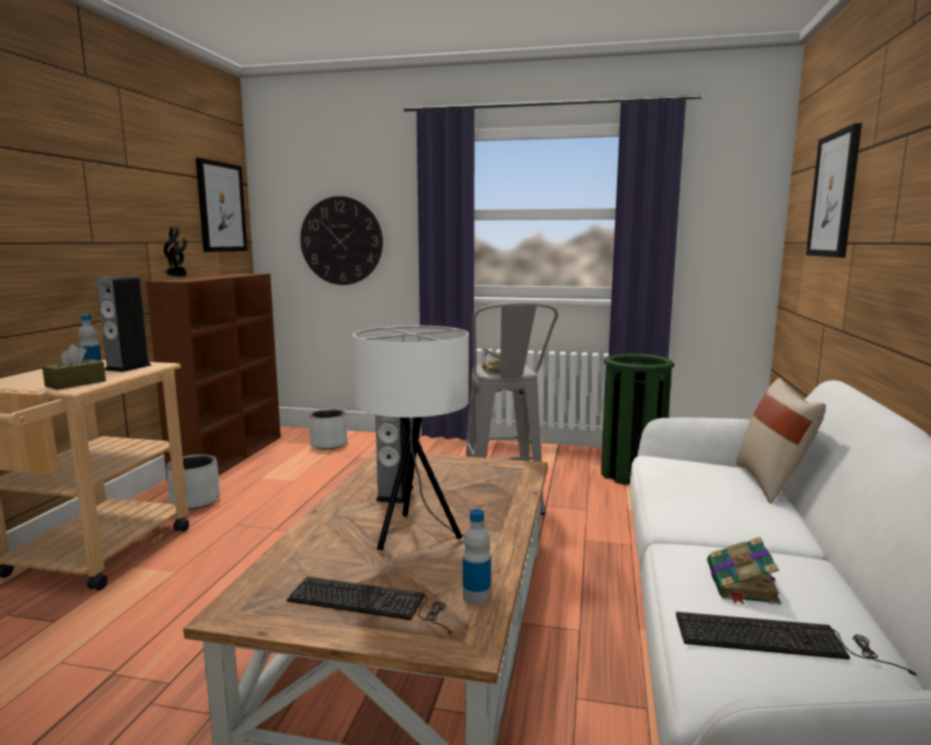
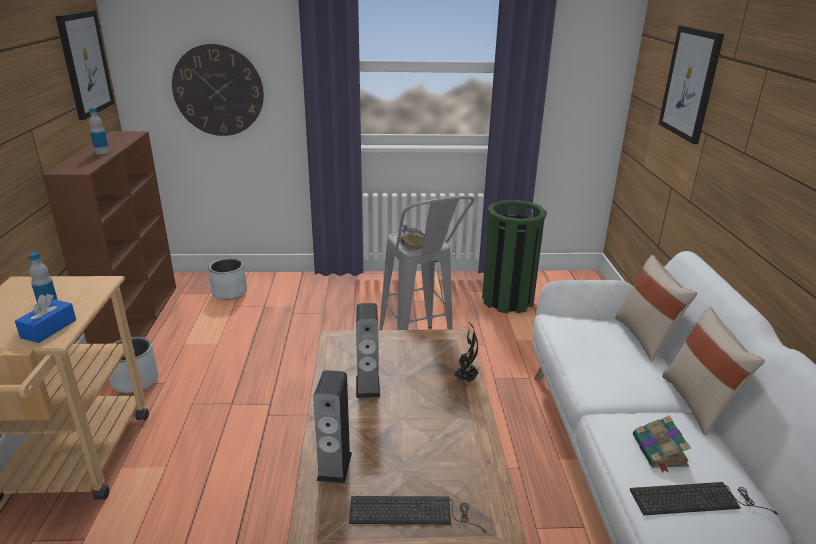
camera: 15 degrees left, 15 degrees up
(76, 383) = (49, 329): brown tissue box -> blue tissue box
(128, 367) = (77, 290): speaker -> speaker (334, 466)
(178, 279) = (70, 163): potted plant -> potted plant (467, 379)
(419, 536) = (413, 434): white table lamp -> none
(476, 597) = (485, 492): bottle -> bottle (102, 152)
(826, 548) = (698, 404): none -> beige pillow

